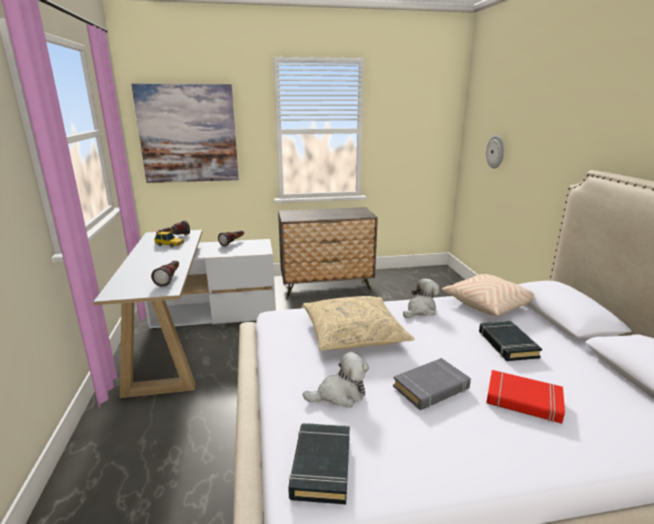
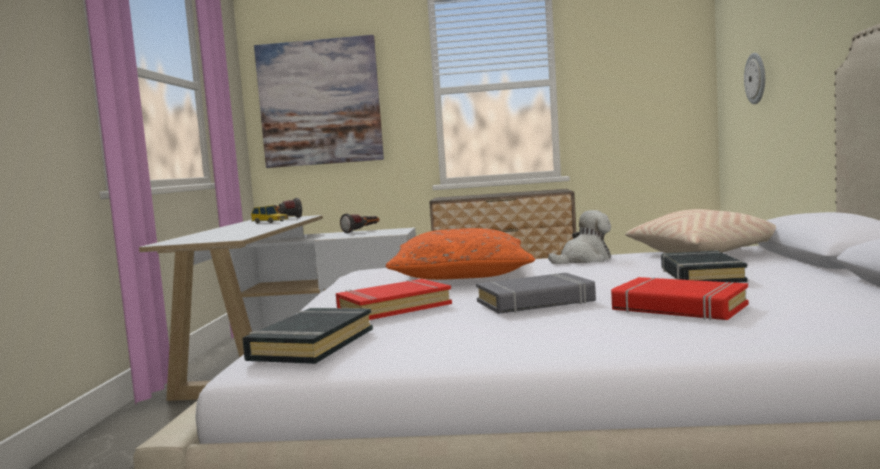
camera: 15 degrees right, 15 degrees down
(170, 279) = (243, 234): flashlight -> none
(340, 394) = (393, 307): plush toy -> red book
(353, 333) = (461, 274): beige pillow -> orange pillow

